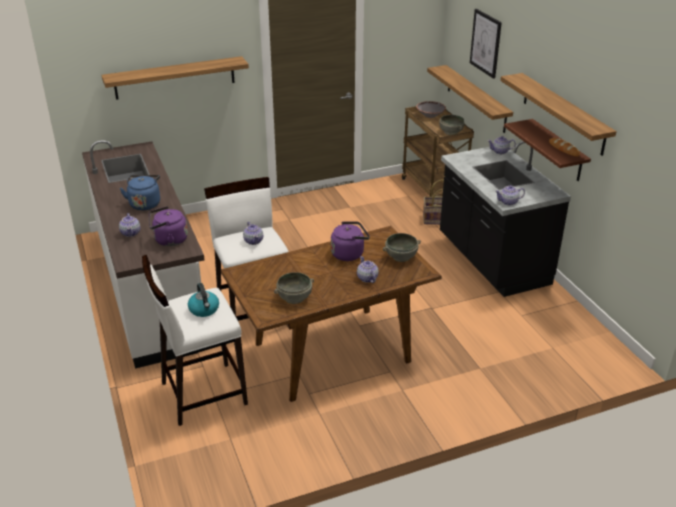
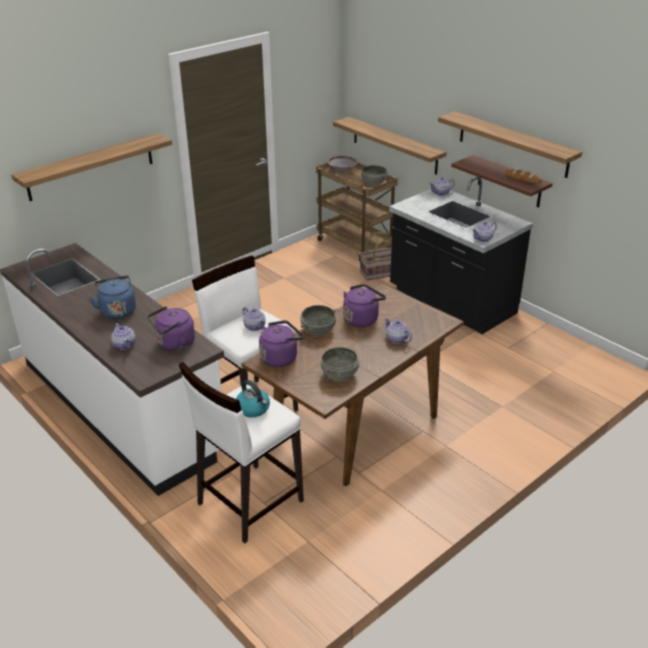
camera: 20 degrees left, 0 degrees up
(255, 272) = (280, 357): none -> purple kettle
(401, 256) = (413, 311): grey bowl -> grey bowl (318, 330)
(485, 43) = (402, 87): picture -> none

